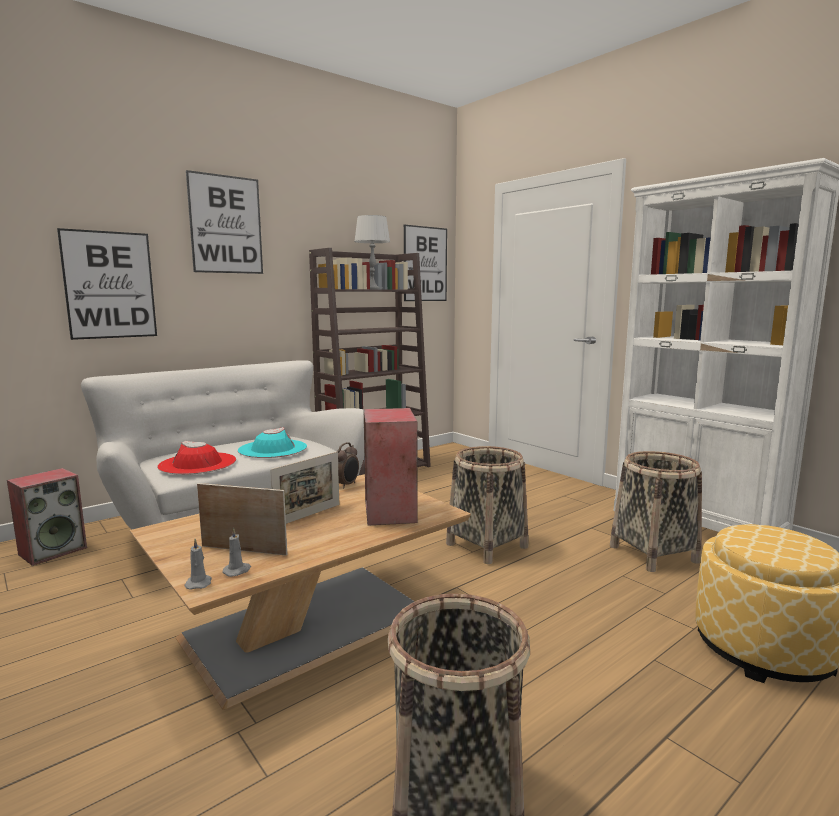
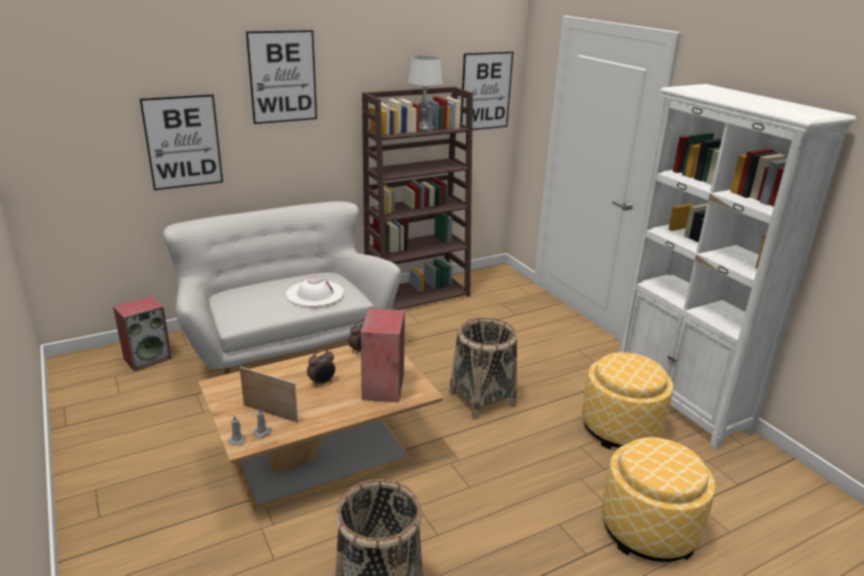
camera: 10 degrees right, 15 degrees up
(197, 464) = (252, 307): red hat -> none
(272, 449) = (315, 293): turquoise hat -> white hat
(308, 515) = (322, 383): picture frame -> alarm clock
(654, 554) = (620, 428): basket -> ottoman

